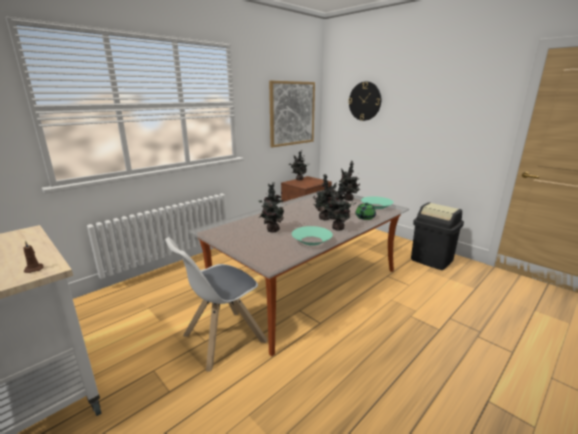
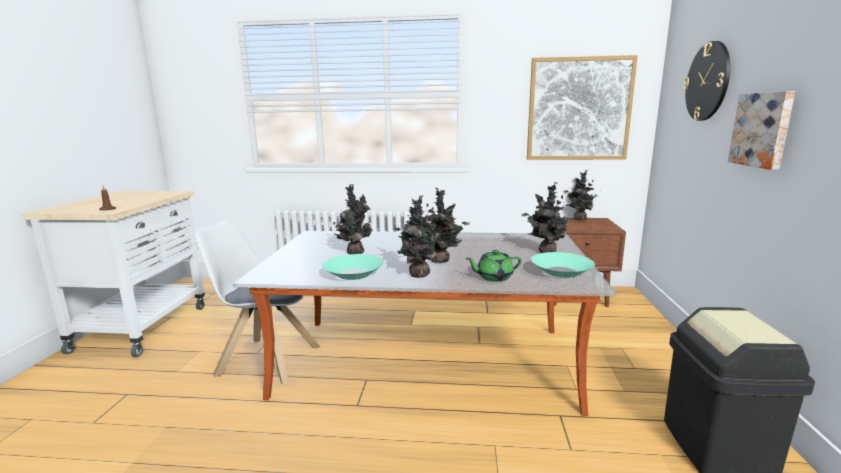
camera: 50 degrees right, 5 degrees down
(407, 126) = (762, 129): none -> picture

